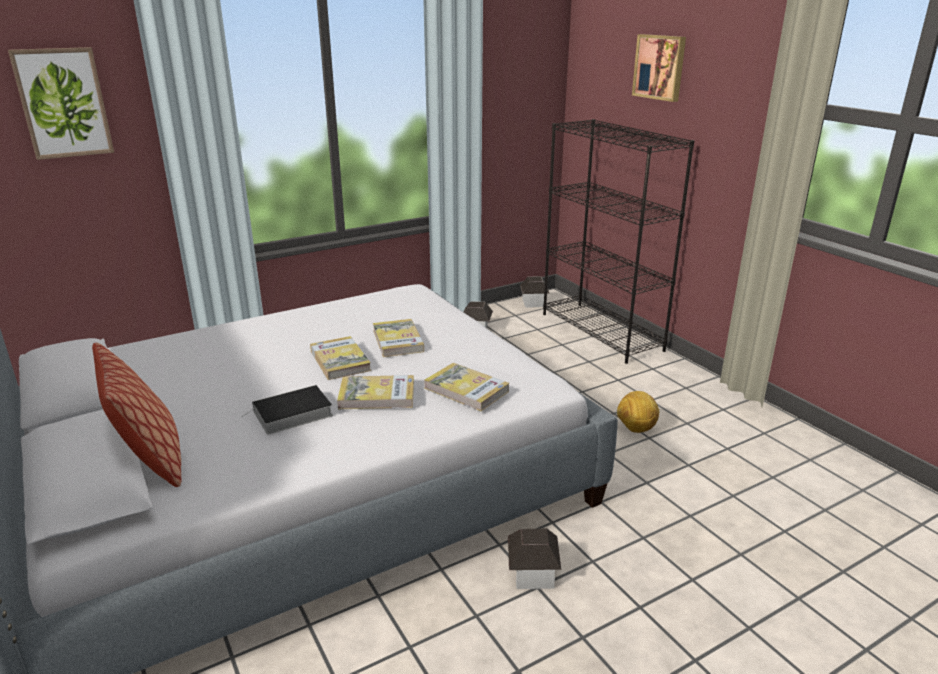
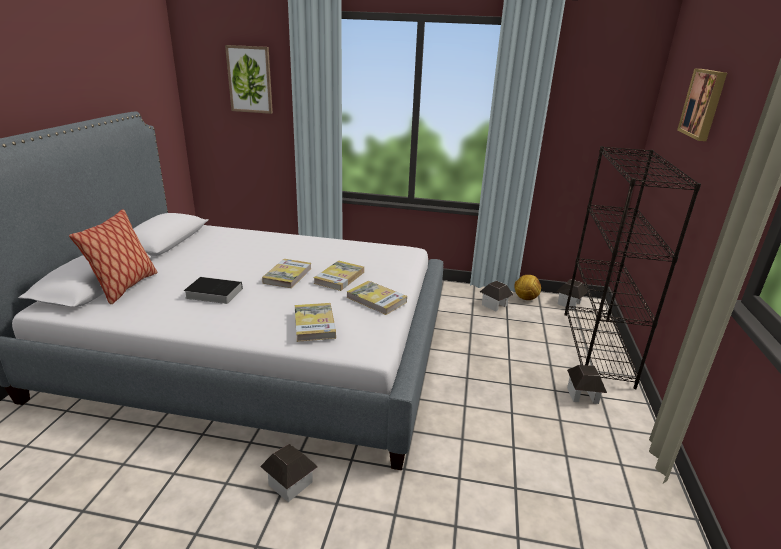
camera: 40 degrees right, 0 degrees up
(377, 396) = (265, 303): book -> book (376, 300)
(636, 429) = (512, 435): football -> football (525, 298)
(640, 373) = (582, 395): none -> toy house

